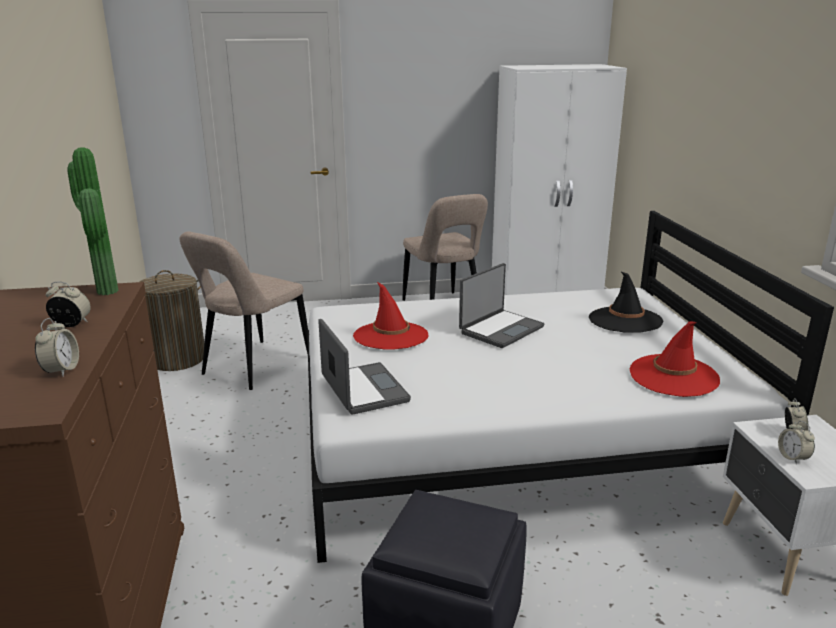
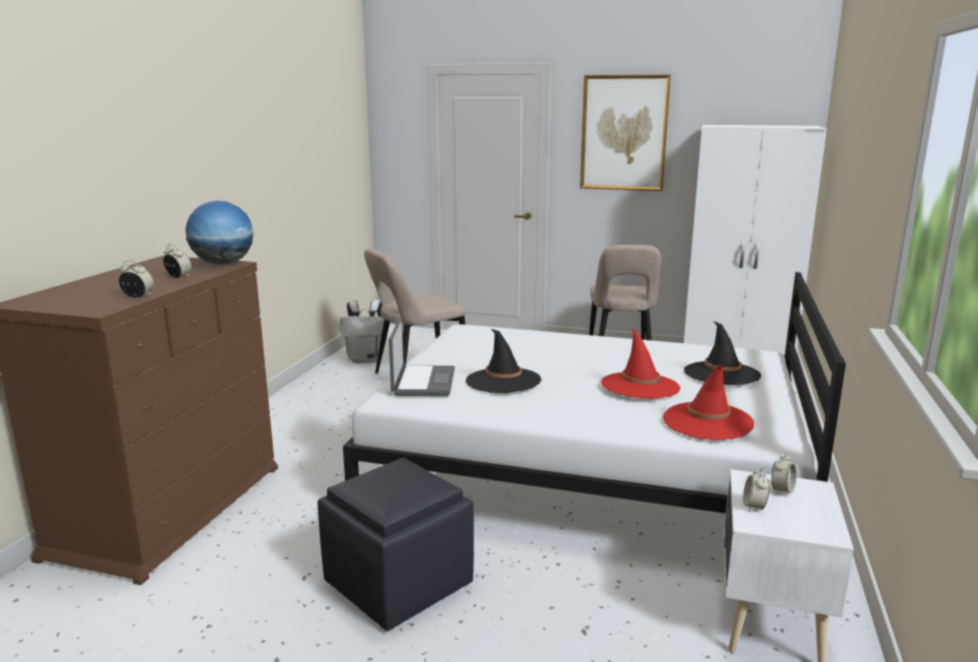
camera: 25 degrees right, 5 degrees down
(61, 370) = (138, 296): alarm clock -> alarm clock turned 105 degrees counterclockwise
(103, 292) = (223, 264): potted plant -> globe
(177, 359) = (367, 359): laundry basket -> white backpack
(391, 336) = (489, 351): red hat -> red hat (640, 386)
(422, 76) = (624, 133): none -> picture
(443, 370) = (503, 381): none -> black hat
(500, 329) = (589, 362): laptop -> none

